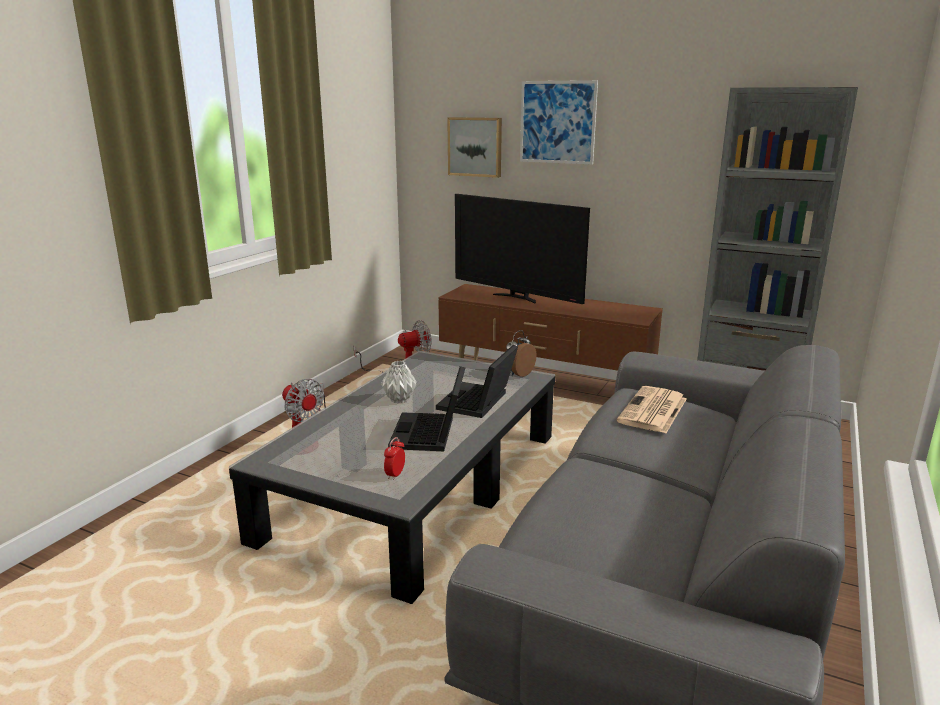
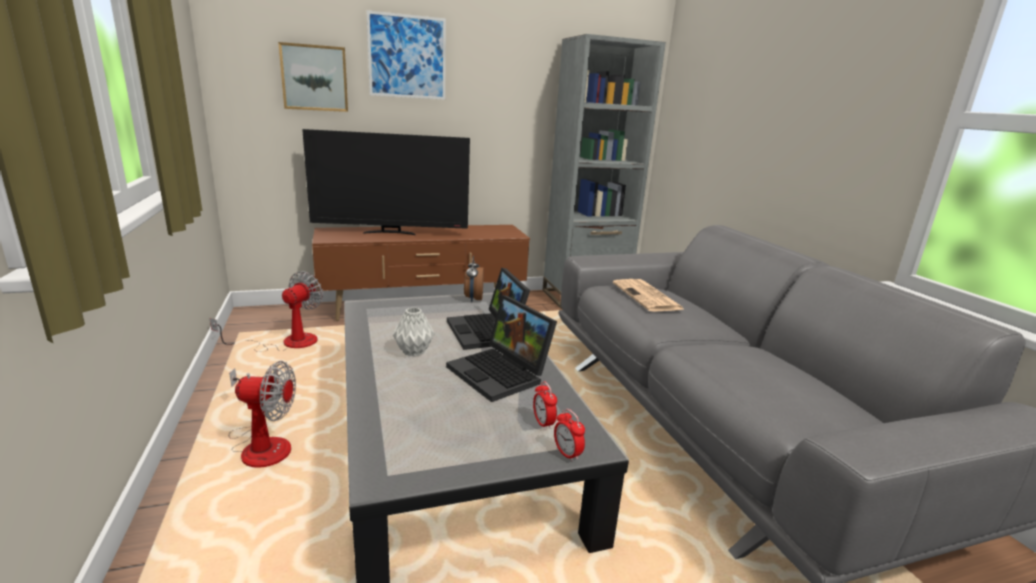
camera: 45 degrees left, 0 degrees up
(374, 497) = (567, 454): none -> alarm clock

